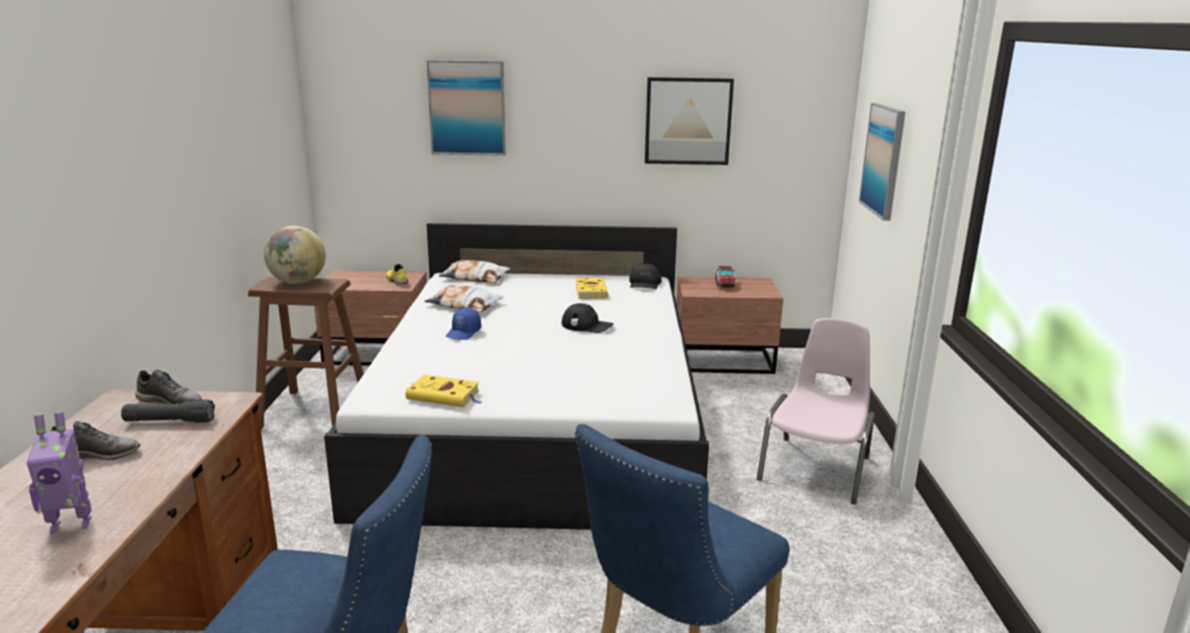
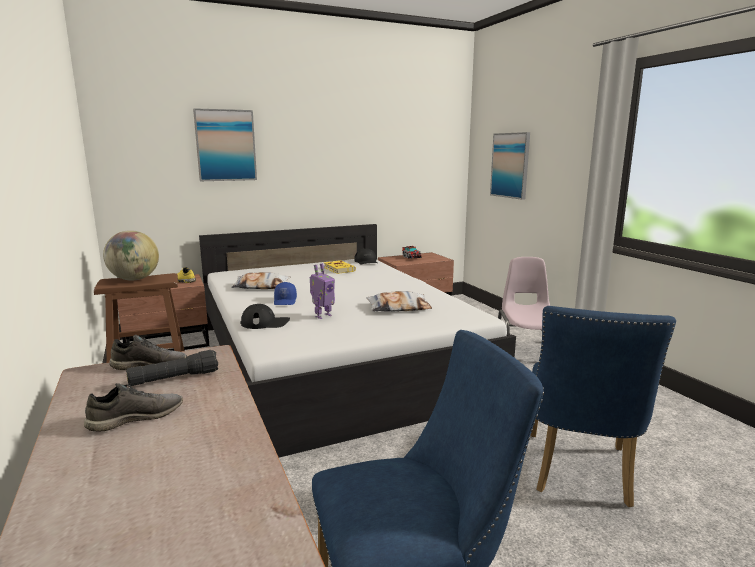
camera: 25 degrees left, 5 degrees down
(71, 523) = (203, 477): toy robot -> toy robot (322, 316)
(445, 396) = (328, 337): yellow book -> none
(474, 277) = (246, 271): pillow -> pillow (398, 308)
(587, 325) = (365, 285): black cap -> black cap (265, 323)
(688, 121) = (377, 152): picture -> none

